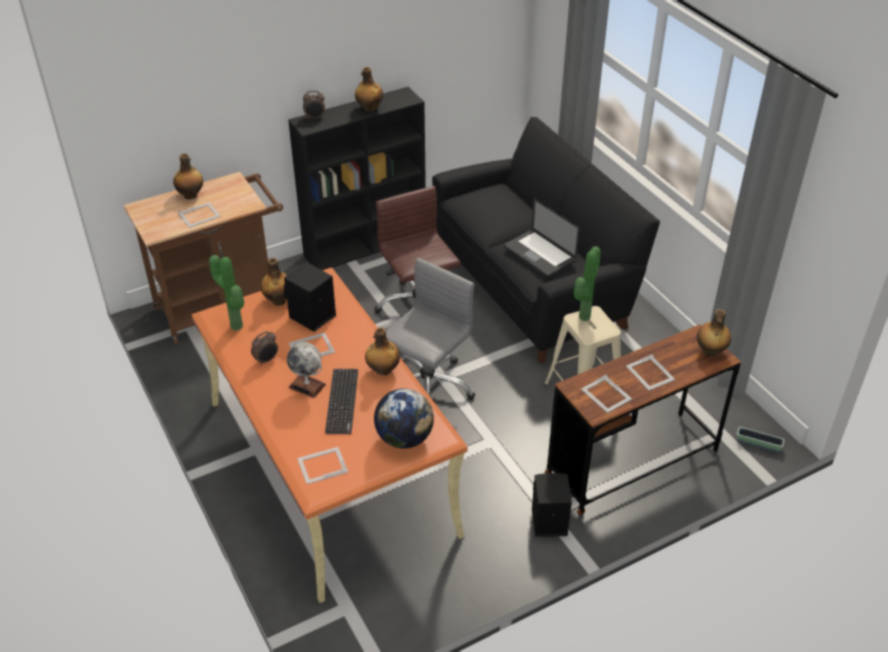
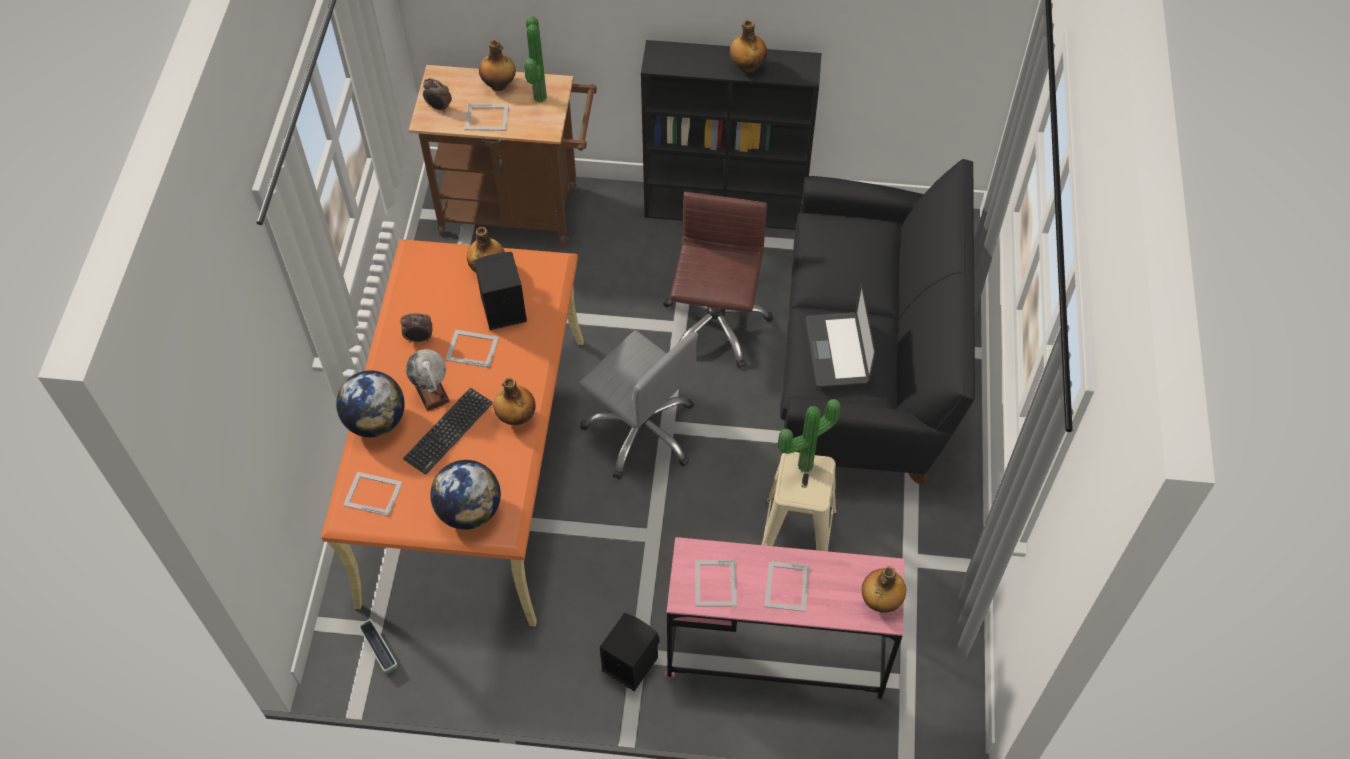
camera: 35 degrees right, 15 degrees up
(234, 327) = (421, 281): potted plant -> potted plant (537, 97)
(281, 422) = (376, 421): none -> globe
(315, 117) = (676, 52): alarm clock -> alarm clock (439, 107)
(427, 387) = (641, 430): grey office chair -> grey office chair turned 60 degrees clockwise
(632, 462) = (776, 652): brown desk -> pink desk
(758, 444) = (936, 720): planter -> planter (380, 650)

